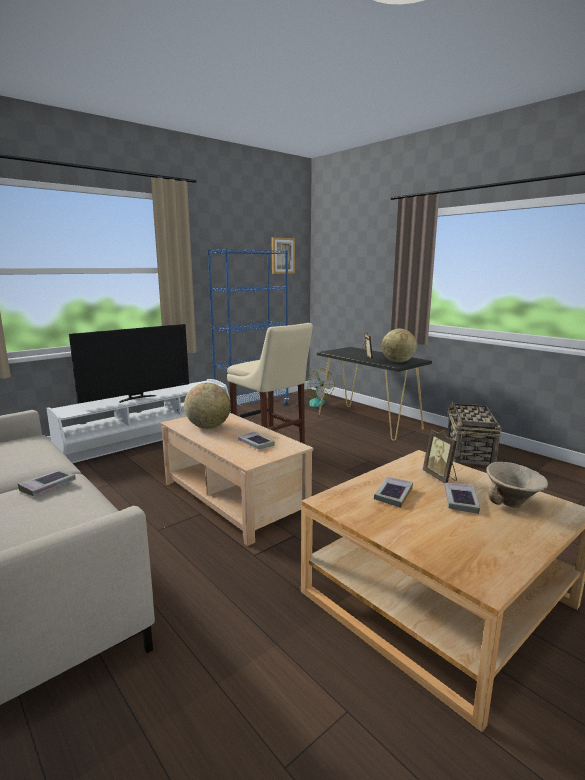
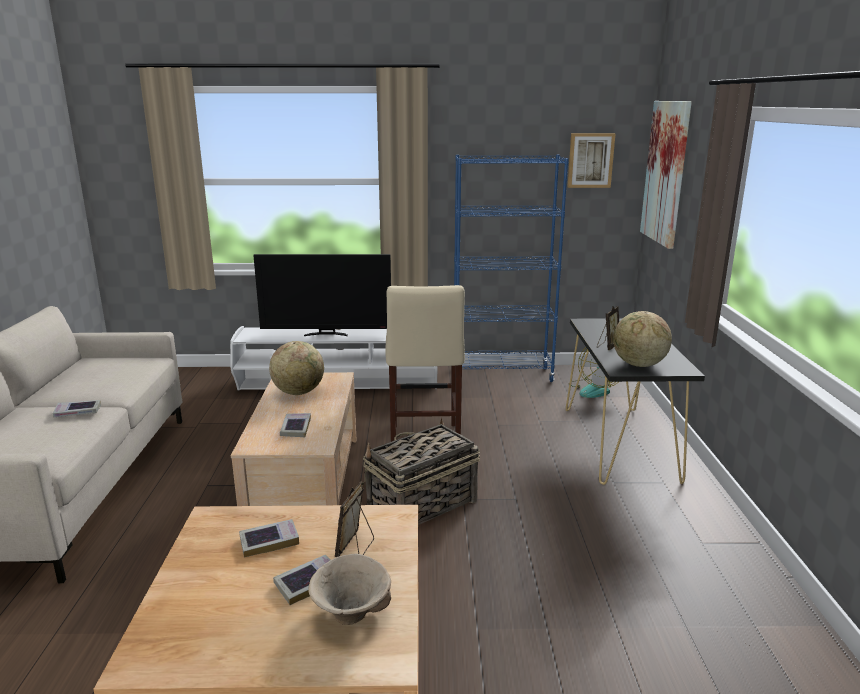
camera: 40 degrees right, 5 degrees up
(334, 260) = (665, 172): none -> picture
(469, 453) = (683, 549): basket -> basket (421, 505)

